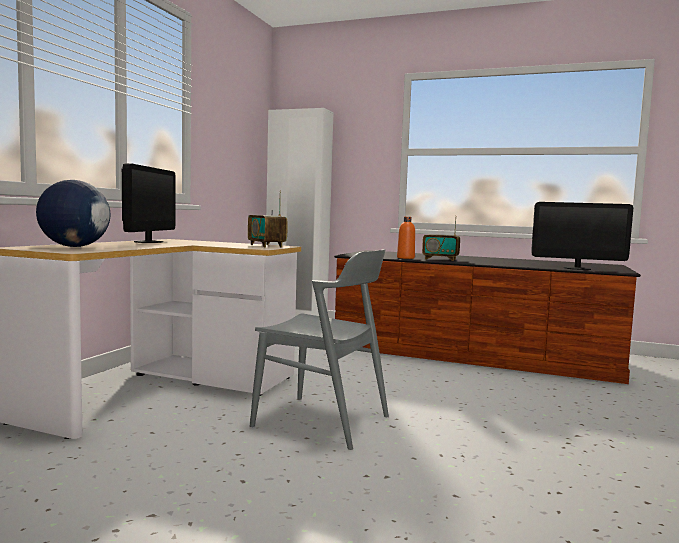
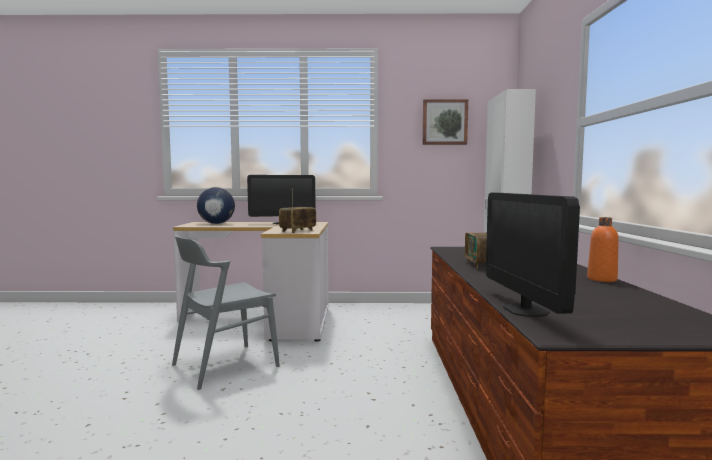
camera: 70 degrees right, 0 degrees up
(235, 123) = (444, 122): none -> picture
(322, 421) = (225, 365): grey chair -> grey chair turned 45 degrees clockwise
(405, 258) = (460, 258): orange bottle -> orange bottle (602, 279)

